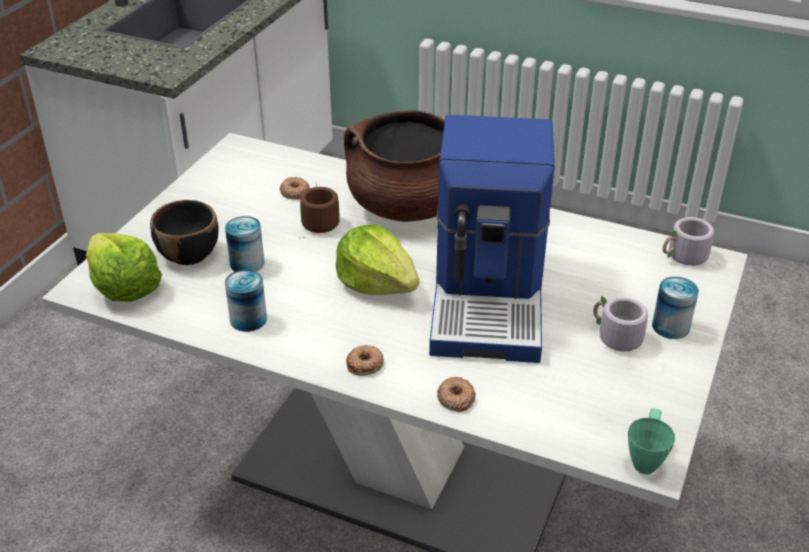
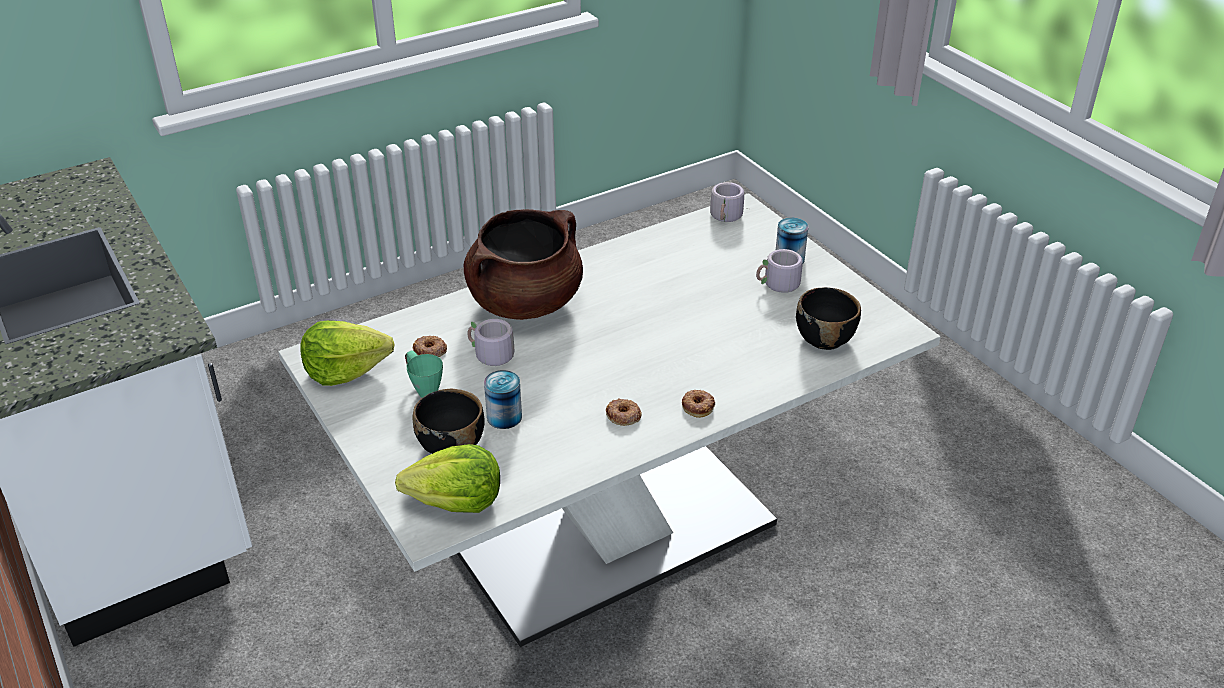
camera: 55 degrees left, 0 degrees up
(248, 319) = (582, 445): can -> none
(317, 221) = (489, 356): brown mug -> grey mug
(377, 283) = (608, 360): lettuce -> lettuce (345, 369)
(455, 398) = (774, 380): donut -> donut (623, 415)
(490, 297) = (682, 316): coffee machine -> none
(564, 406) = (825, 338): none -> black bowl
(646, 457) = (897, 330): green mug -> green mug (423, 388)

